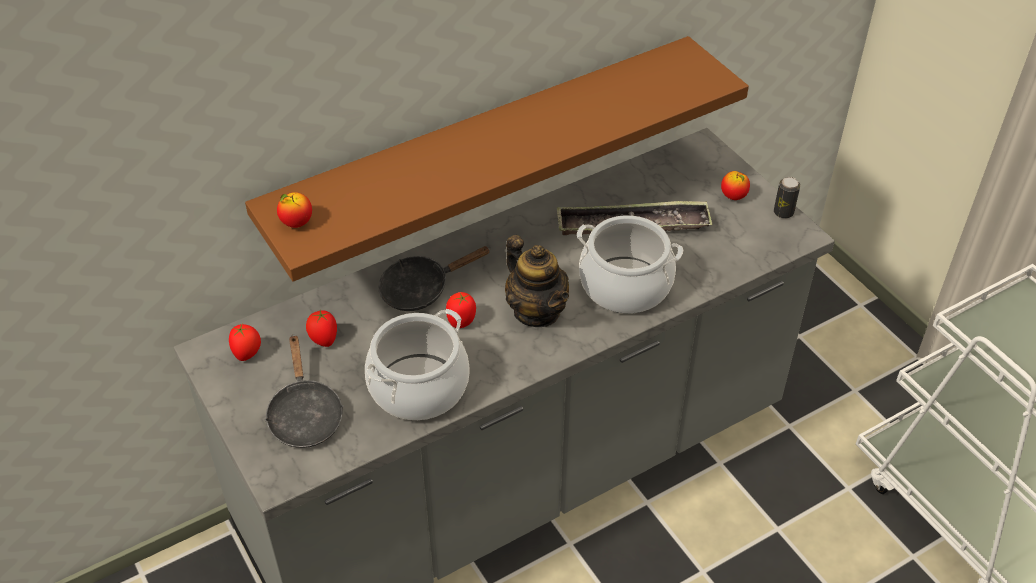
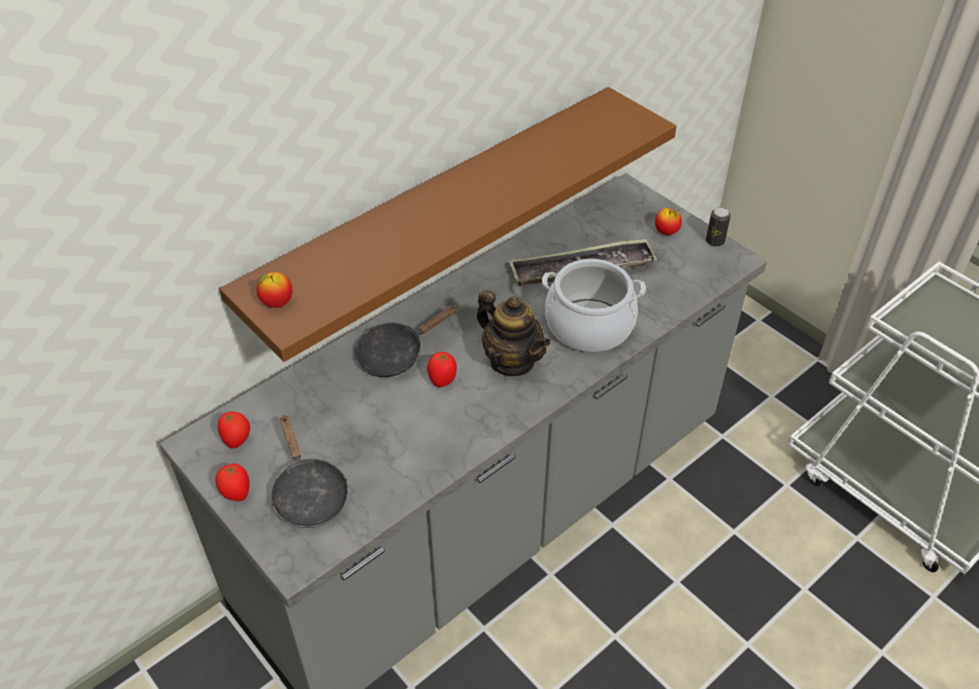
camera: 10 degrees left, 0 degrees up
(323, 340) = (311, 416): tomato -> tomato (236, 493)
(418, 387) = (415, 450): cooking pot -> none

